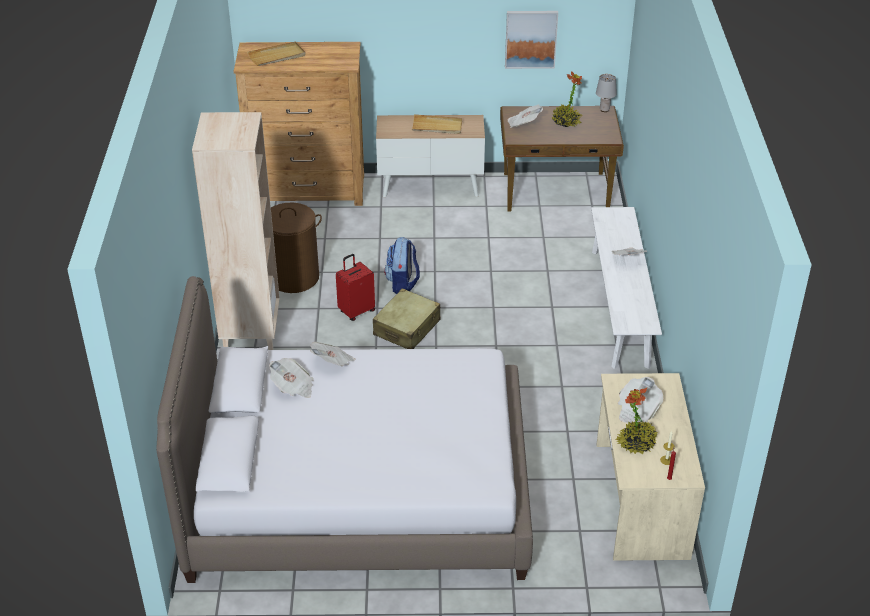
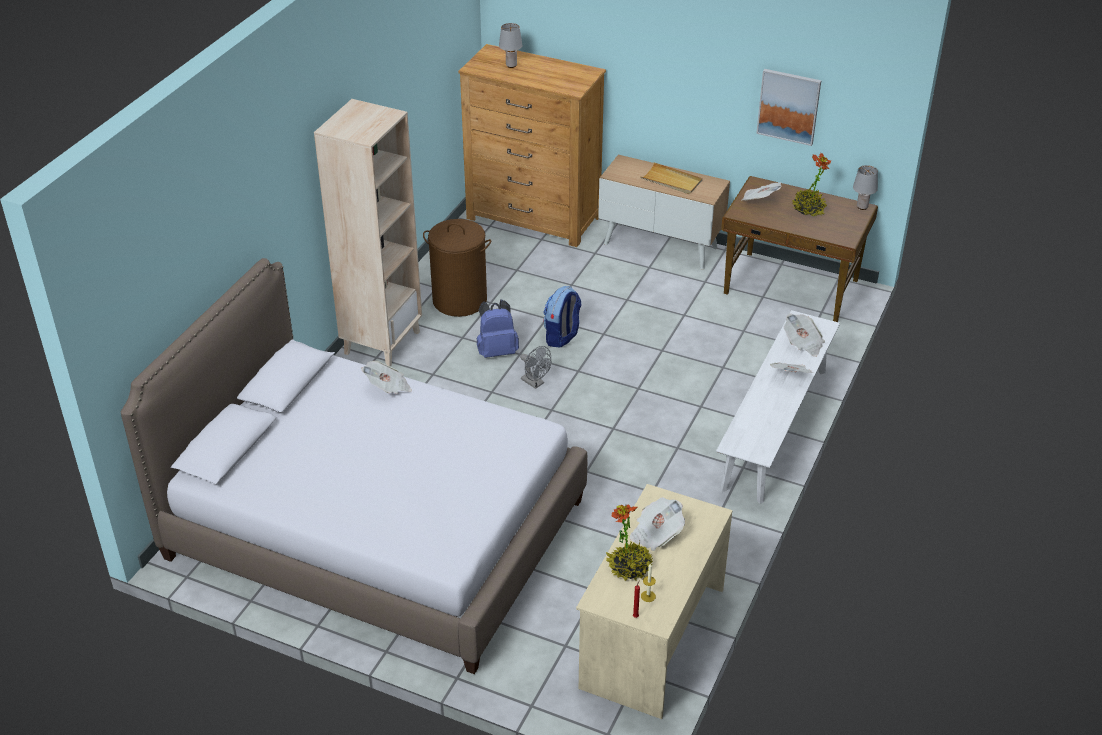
camera: 25 degrees right, 0 degrees up
(277, 56) = (511, 65): beige tray -> grey table lamp
(293, 387) = (333, 400): newspaper -> newspaper (803, 344)
(356, 311) = (497, 351): red suitcase -> blue backpack
(407, 328) = (535, 383): beige suitcase -> grey fan

